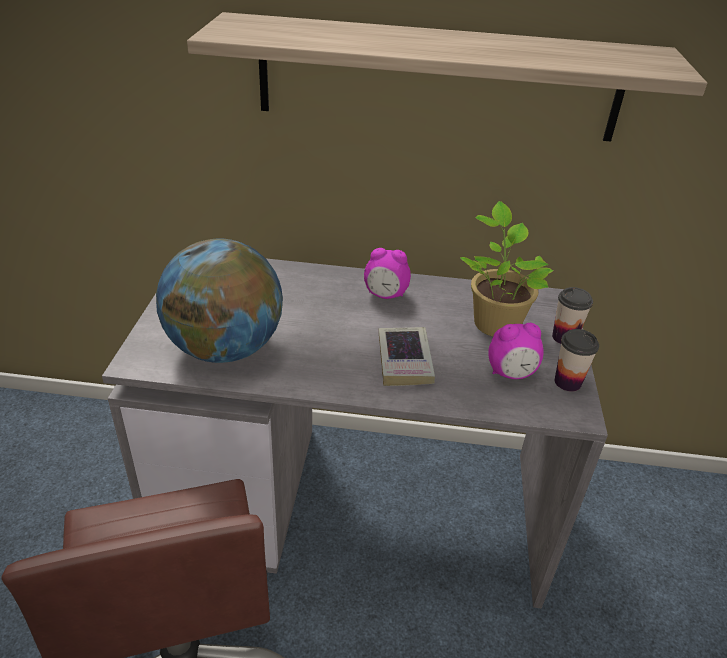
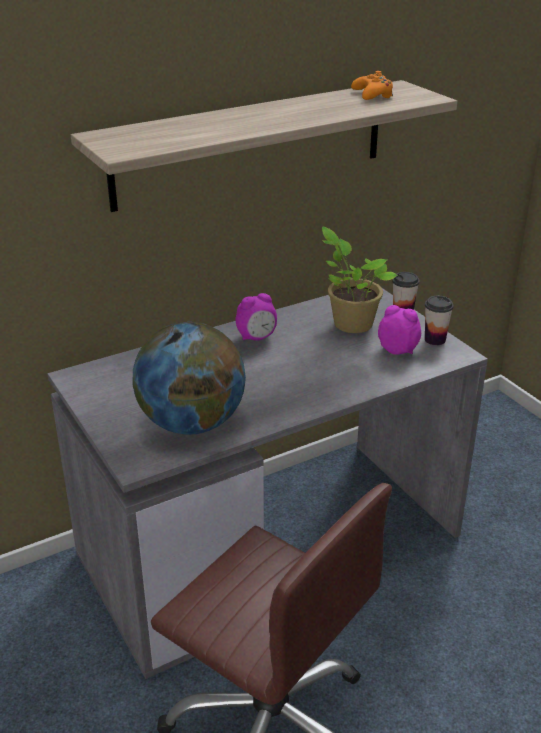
camera: 35 degrees left, 5 degrees down
(404, 361) = (325, 373): book -> none
(511, 373) = (398, 350): alarm clock -> alarm clock turned 105 degrees counterclockwise
(601, 51) = (372, 95): none -> orange game controller

